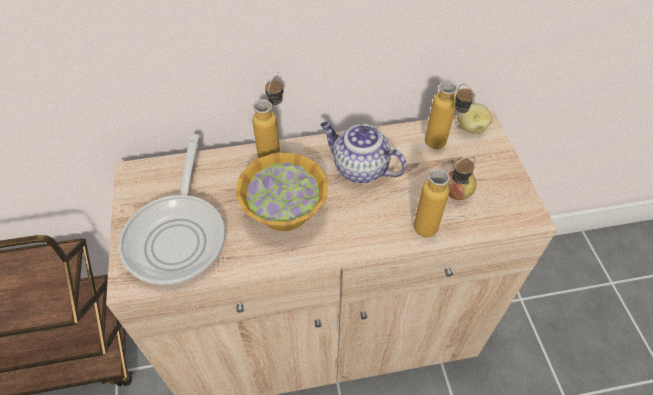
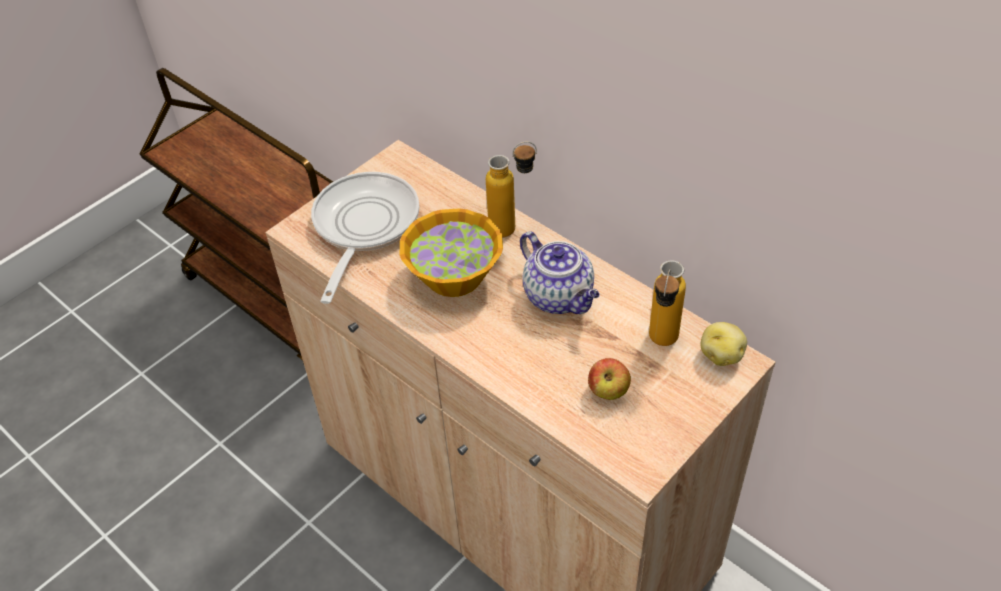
camera: 55 degrees right, 5 degrees down
(178, 235) = (363, 227): frying pan -> frying pan turned 135 degrees clockwise
(359, 168) = (560, 297): teapot -> teapot turned 150 degrees clockwise
(435, 225) = (547, 394): bottle -> none

